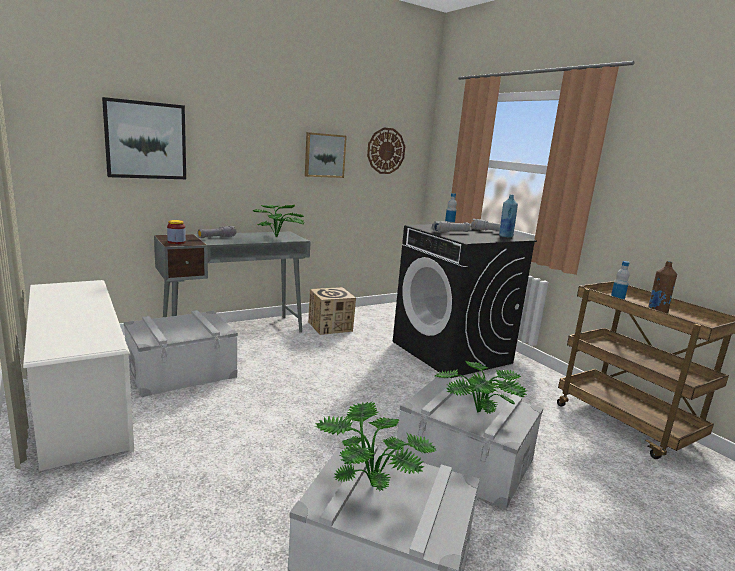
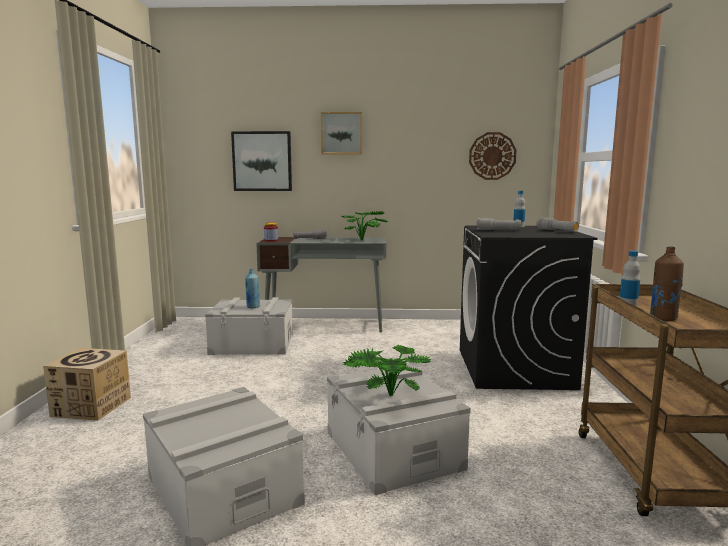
camera: 35 degrees right, 5 degrees down
(81, 404) = (169, 352): white shoe rack -> none
(324, 155) = (420, 164): picture -> picture (341, 133)
(330, 326) = (414, 331): cardboard box -> cardboard box (92, 407)
(371, 481) = (219, 413): potted plant -> none
(505, 236) = (562, 234): blue bottle -> blue bottle (253, 307)

